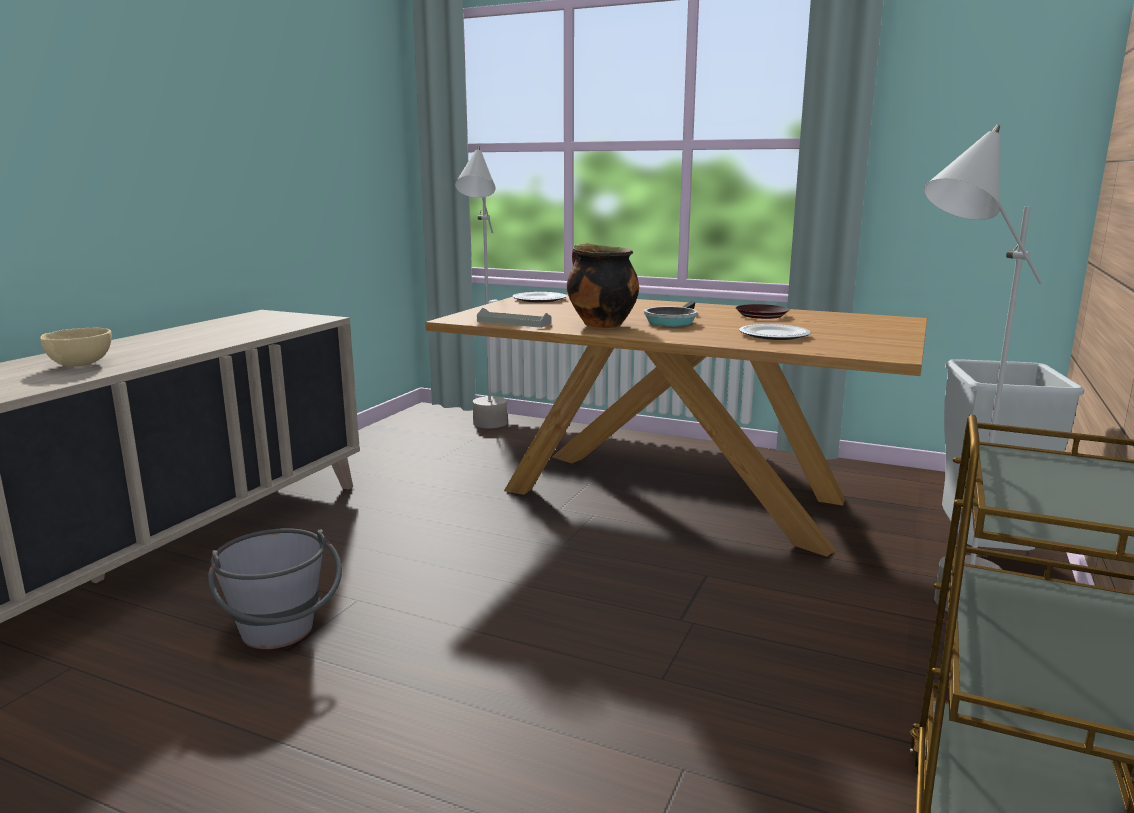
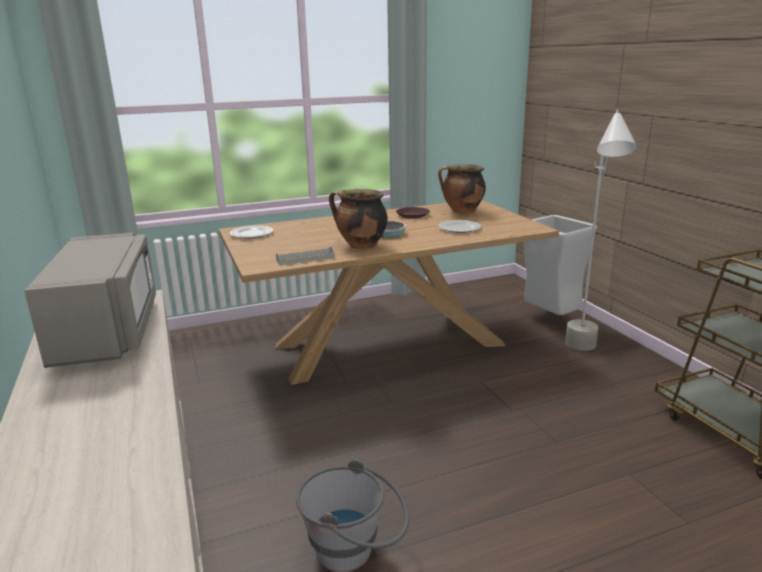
camera: 45 degrees left, 5 degrees up
(80, 364) = (100, 420): beige bowl -> none
(238, 329) = (109, 331): none -> grey microwave
(487, 432) = (193, 348): grey floor lamp -> none
(844, 323) = (462, 211): none -> cooking pot

